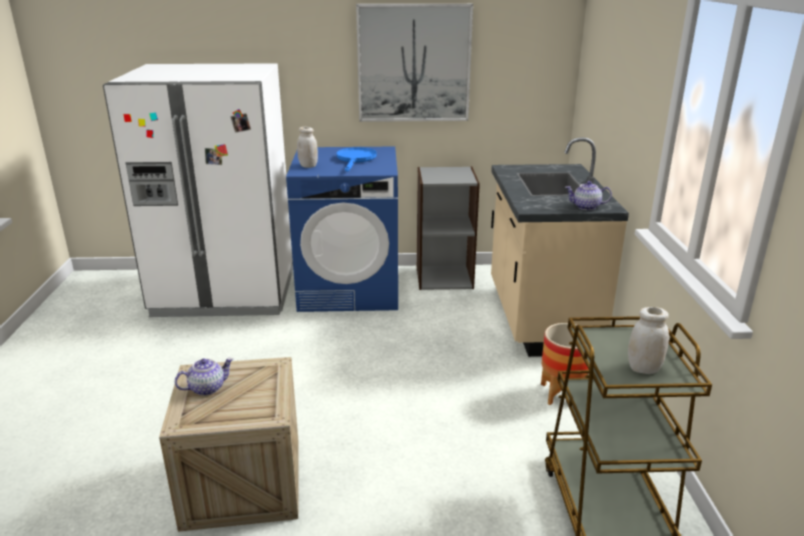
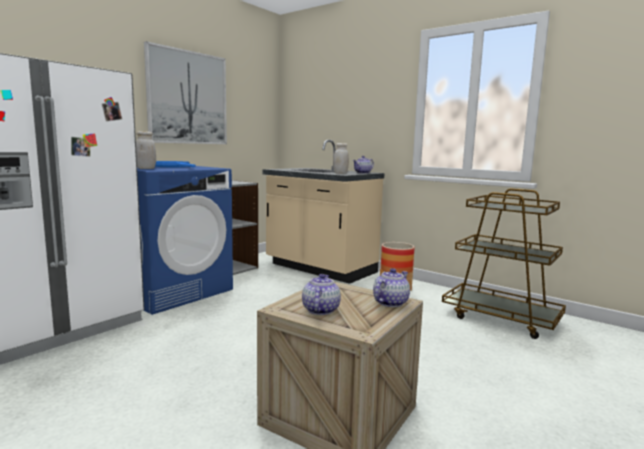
camera: 50 degrees left, 15 degrees down
(263, 411) = (390, 302): none -> teapot
(643, 368) = (525, 207): white jar -> white jar (340, 173)

